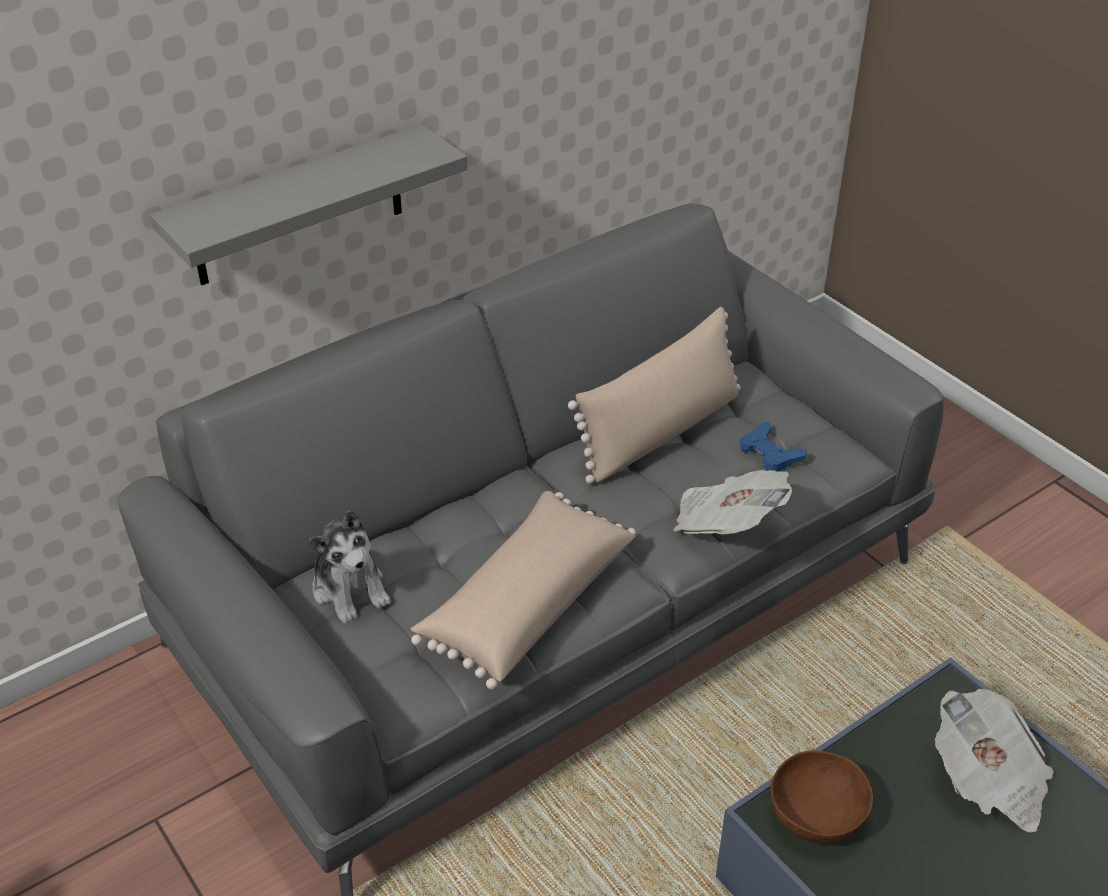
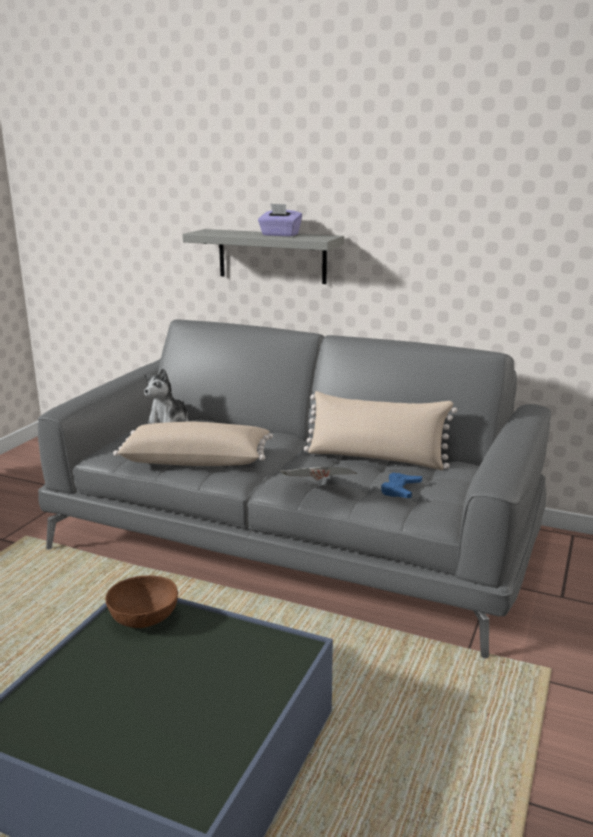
camera: 60 degrees right, 20 degrees down
(346, 171) = (280, 235): none -> purple tissue box
(988, 780) = (225, 684): newspaper -> none

